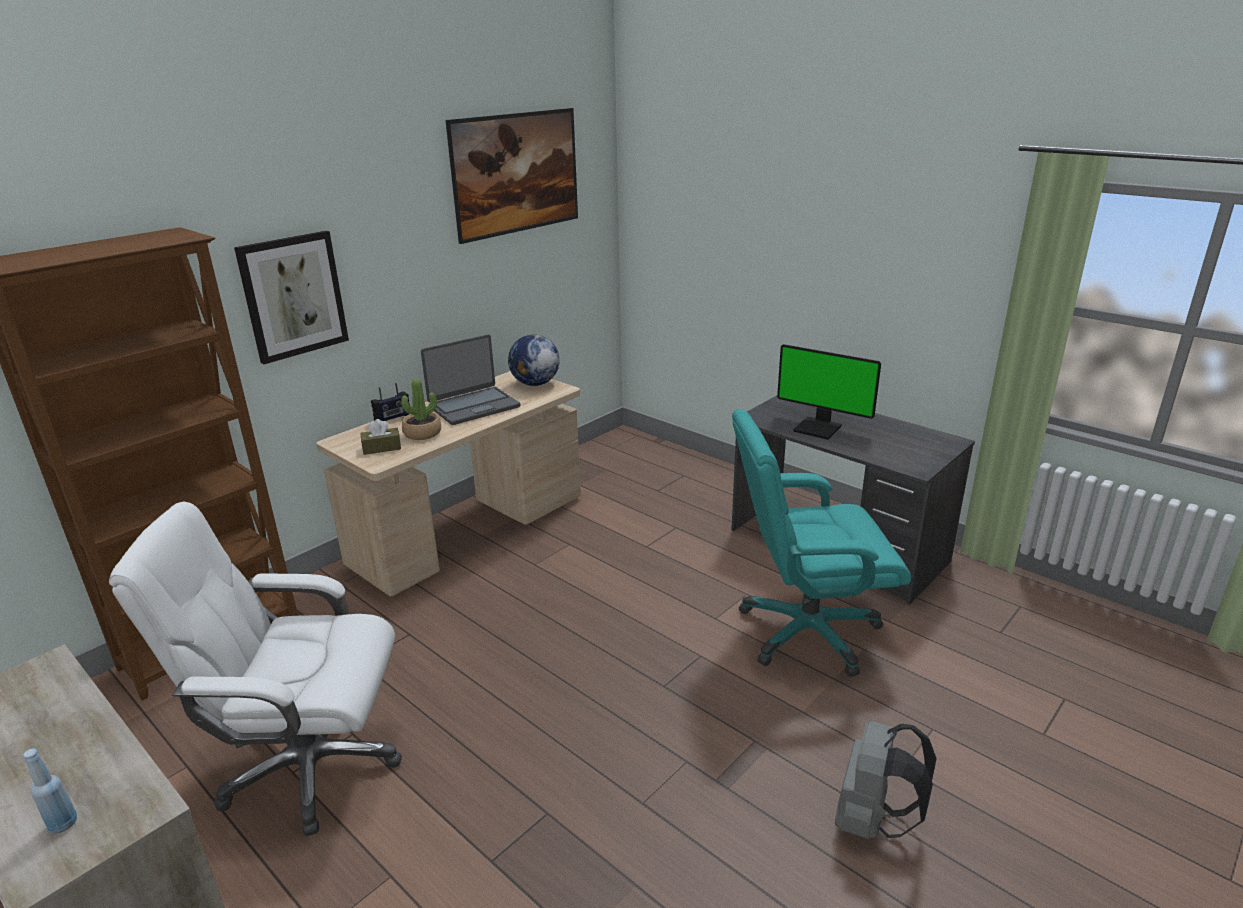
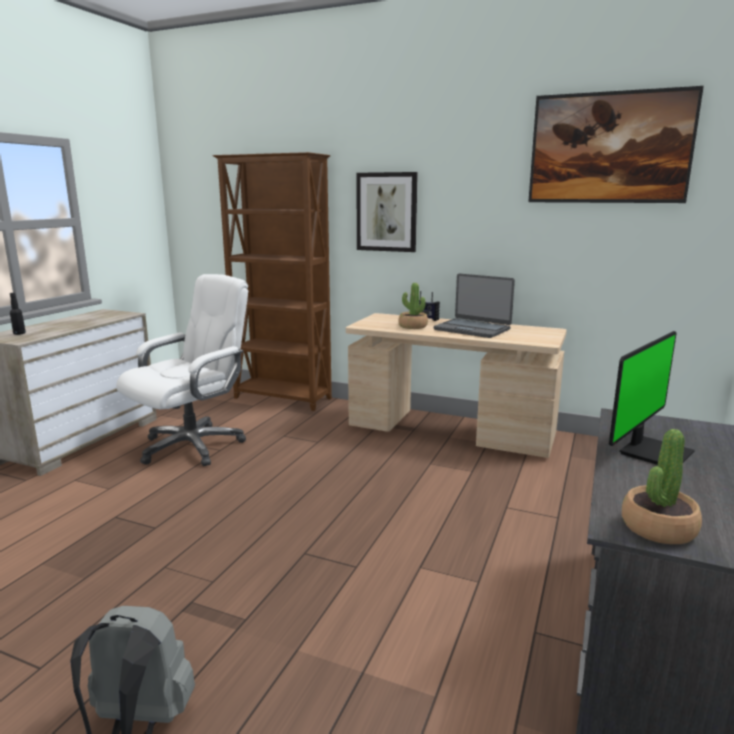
camera: 70 degrees right, 10 degrees down
(63, 824) = (19, 333): blue bottle -> black bottle
(309, 765) = (192, 446): white office chair -> white office chair turned 60 degrees clockwise
(382, 448) = (381, 323): brown tissue box -> none
(535, 384) = (542, 336): globe -> none
(806, 632) = (438, 638): turquoise office chair -> none
(819, 428) = (653, 452): monitor -> monitor turned 150 degrees counterclockwise
(918, 459) = (658, 528): none -> potted plant

